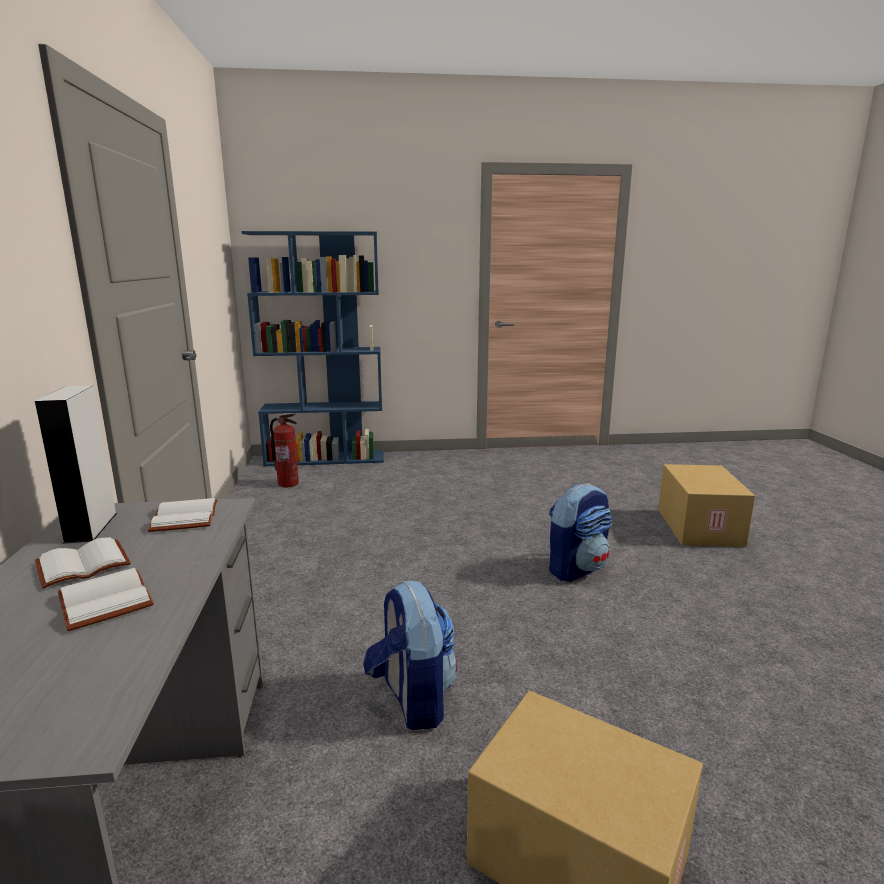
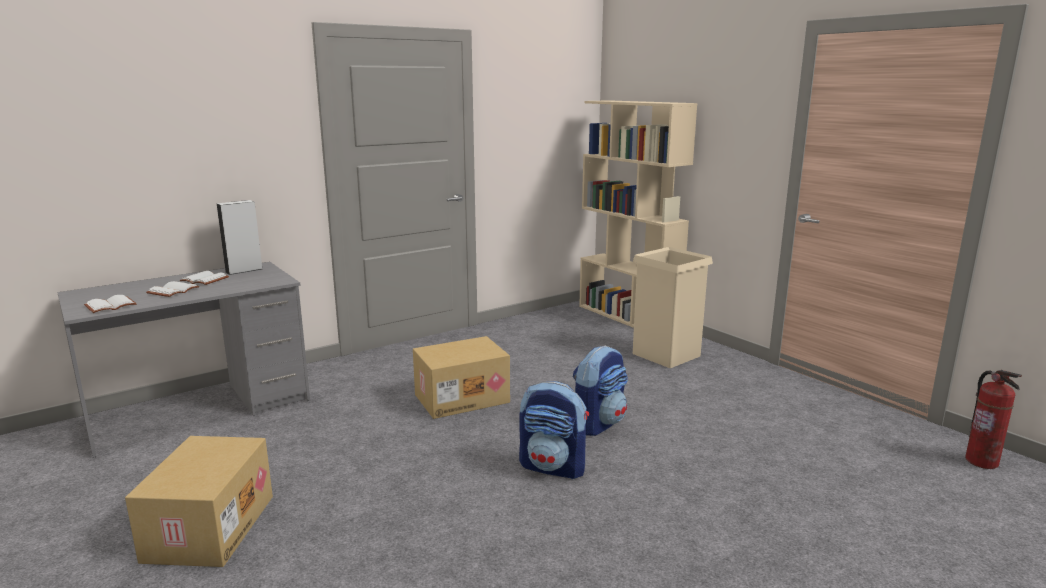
camera: 60 degrees right, 0 degrees up
(183, 517) = (264, 278): white book -> white book (111, 305)
(288, 483) = (561, 323): fire extinguisher -> fire extinguisher (982, 461)
(326, 458) = (628, 317): blue bookcase -> beige bookcase
(412, 699) = (321, 445): backpack -> backpack (598, 423)
(421, 470) = (666, 355): none -> beige trash can
(697, 527) = (751, 524): cardboard box -> cardboard box (462, 398)

